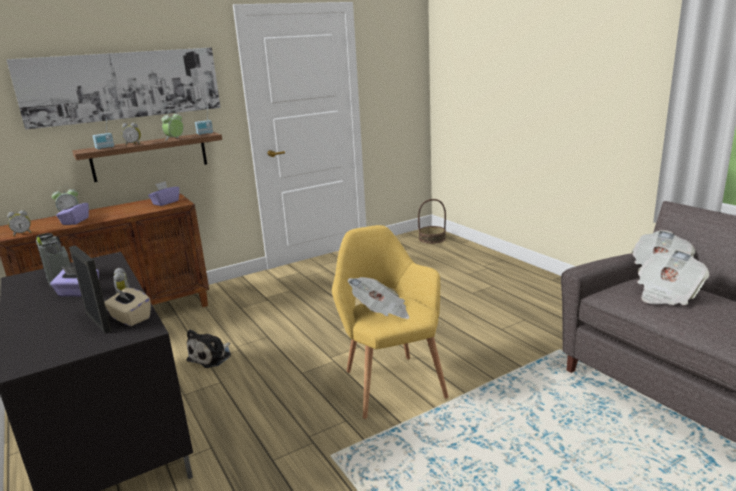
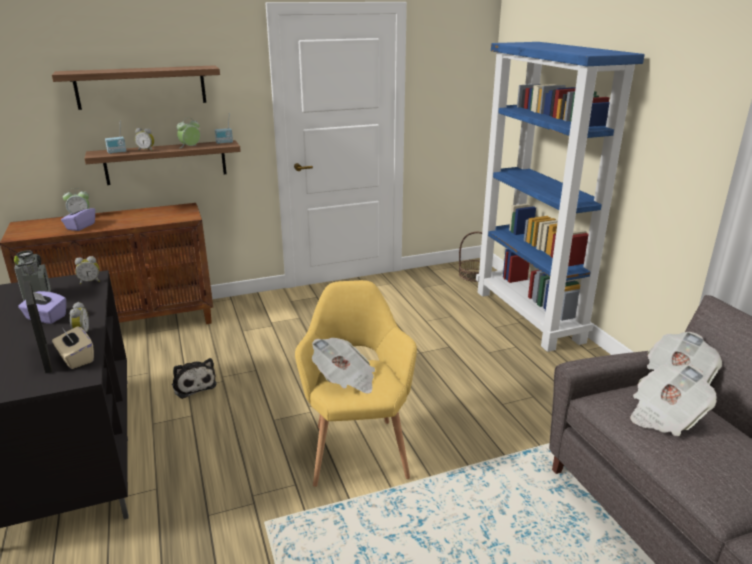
camera: 10 degrees right, 5 degrees up
(22, 233) = (27, 235): alarm clock -> alarm clock (90, 281)
(123, 85) = (141, 87): picture -> shelf
(165, 202) = (175, 213): purple tissue box -> none
(211, 357) = (193, 385): plush toy -> plush toy turned 75 degrees counterclockwise
(493, 262) = (529, 316): none -> blue bookcase

